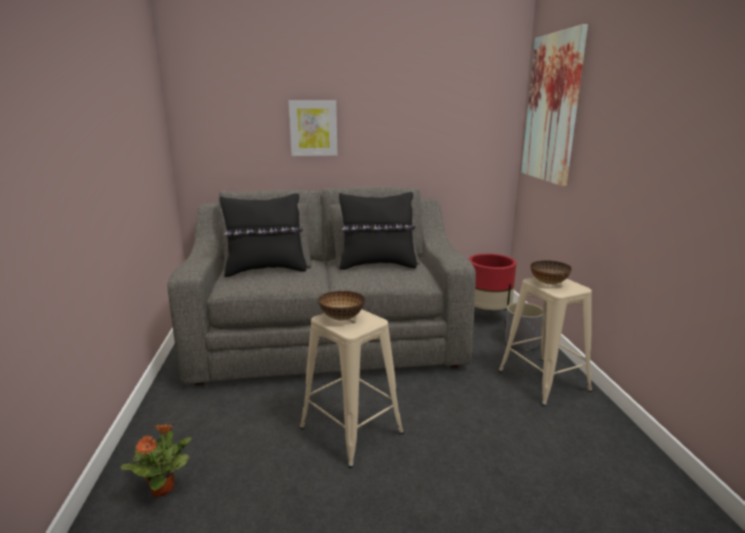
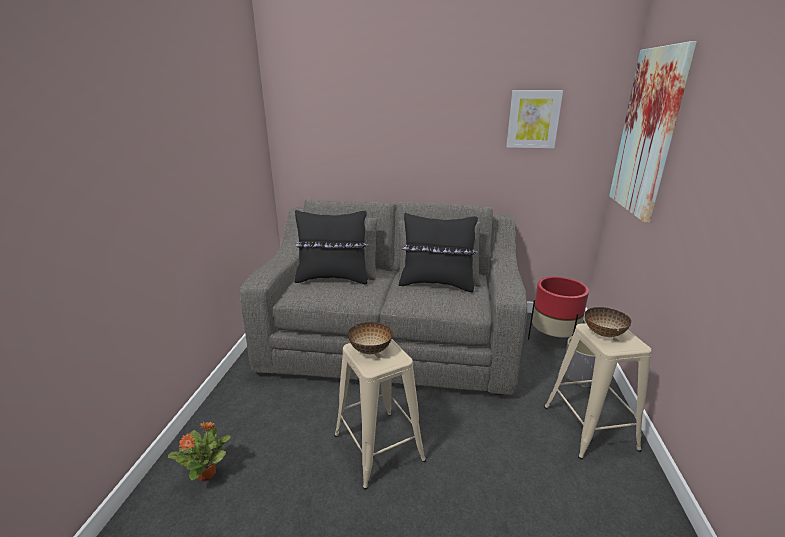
camera: 15 degrees right, 5 degrees up
(313, 128) = (395, 142): picture -> picture (533, 119)

